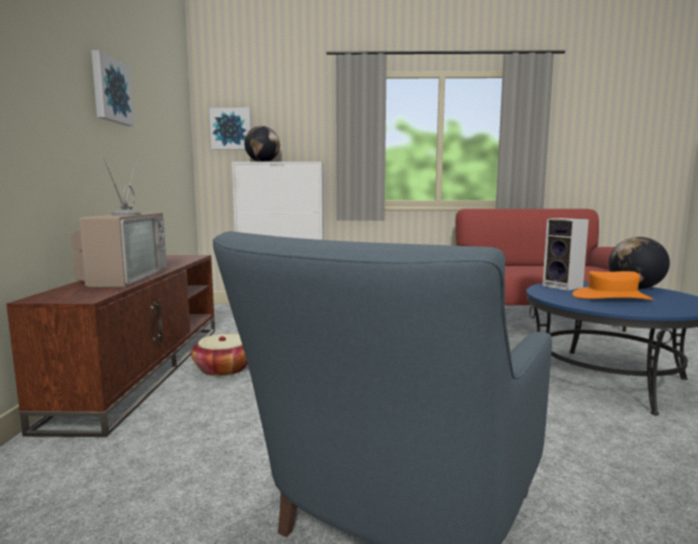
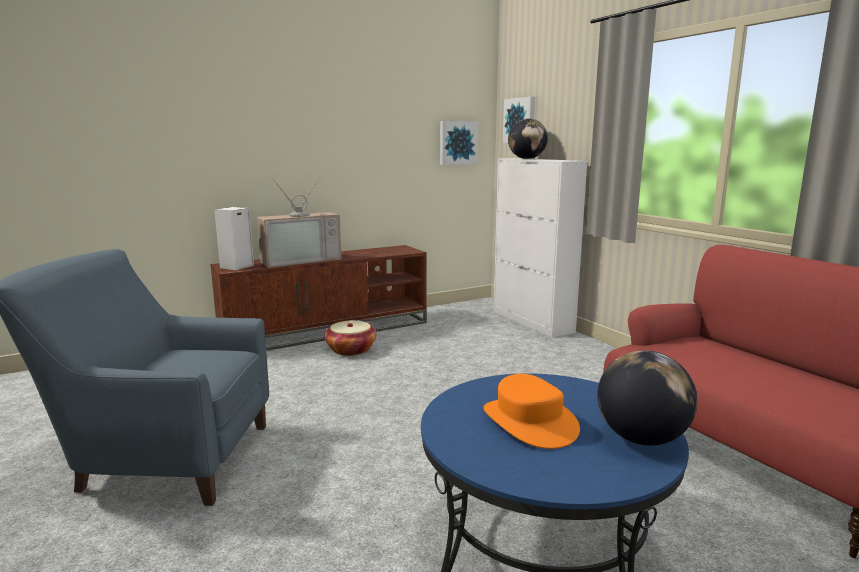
camera: 60 degrees right, 5 degrees up
(110, 91) = (343, 114): picture -> picture (457, 143)
(564, 287) = (566, 391): speaker -> speaker (236, 267)

